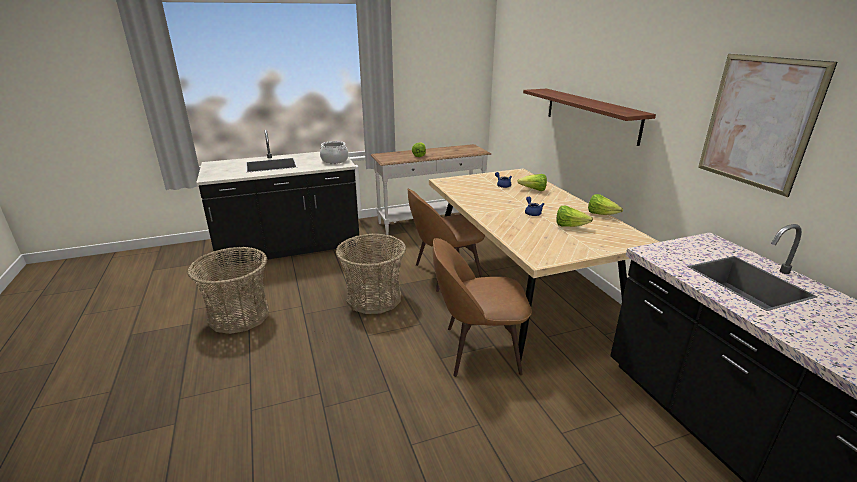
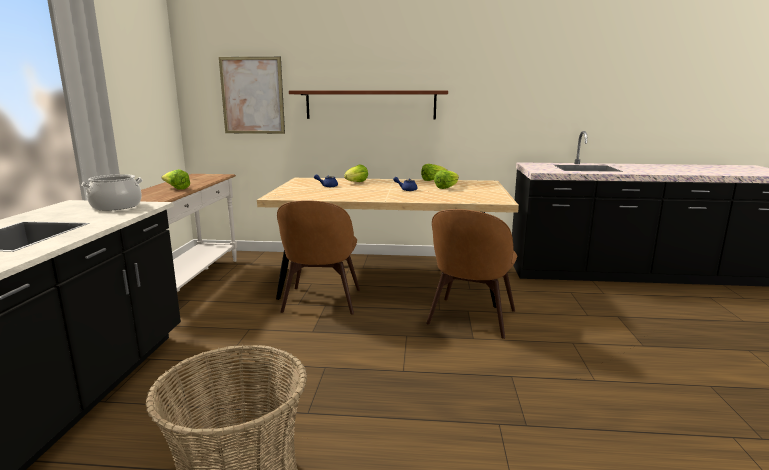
camera: 65 degrees left, 10 degrees down
(374, 298) = (326, 352): basket -> none
(758, 122) = (531, 81): picture -> picture (252, 95)

